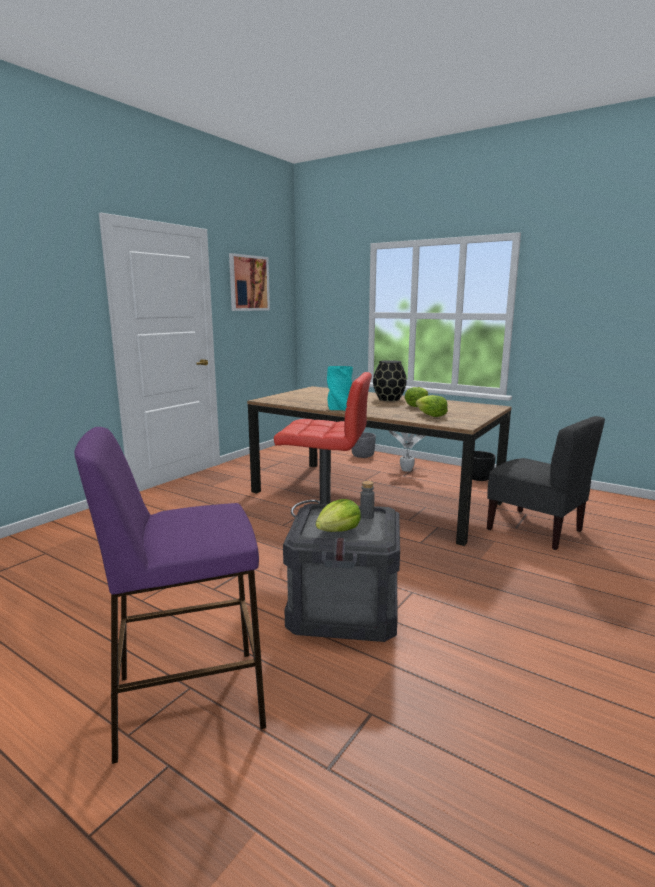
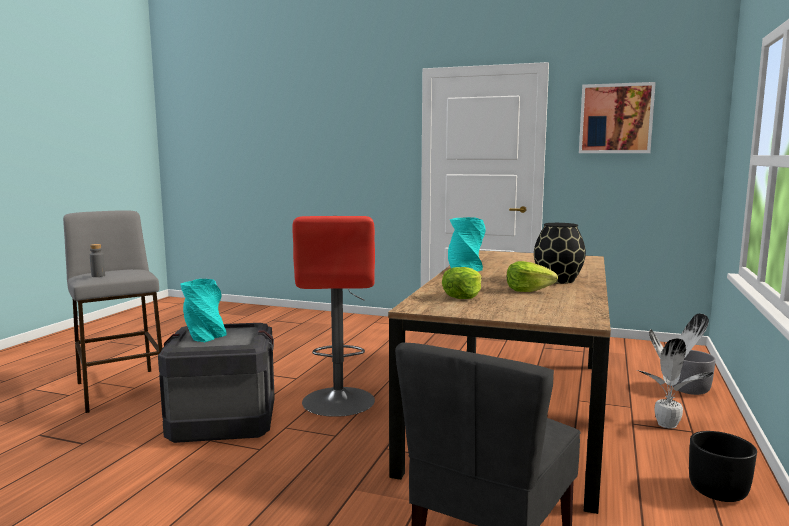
camera: 75 degrees right, 5 degrees down
(188, 701) = (121, 389): purple stool -> grey stool
(338, 531) = (205, 337): lettuce -> turquoise vase
(367, 516) = (238, 342): grey bottle -> grey bottle (98, 276)

